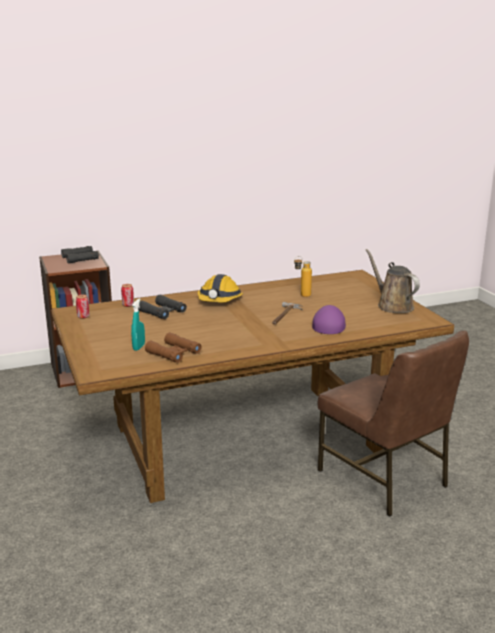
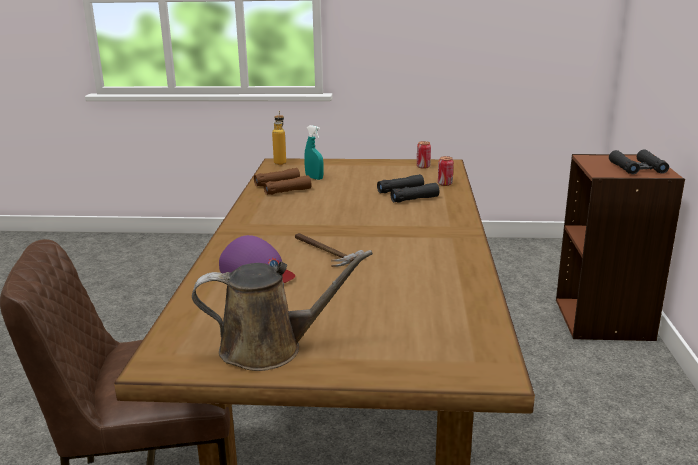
camera: 115 degrees right, 0 degrees up
(219, 300) = (422, 225): hard hat -> none
(301, 296) = (395, 280): bottle -> bottle (280, 161)

